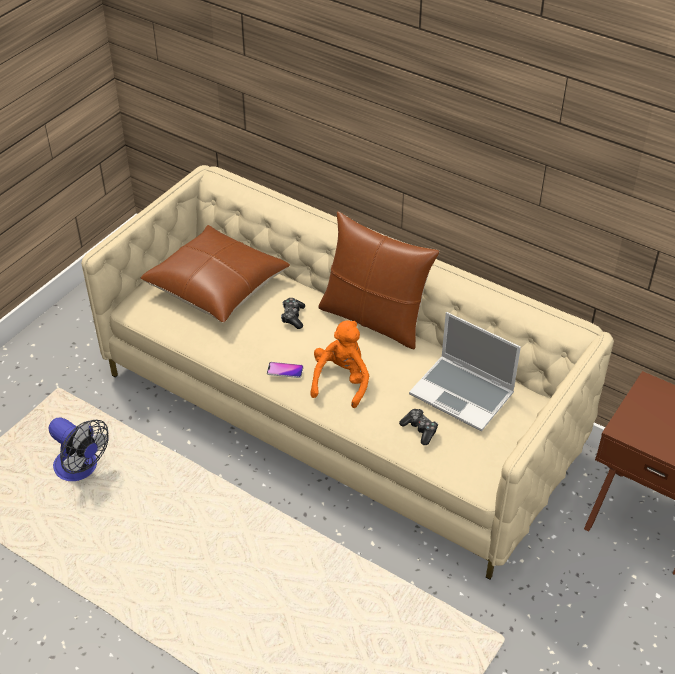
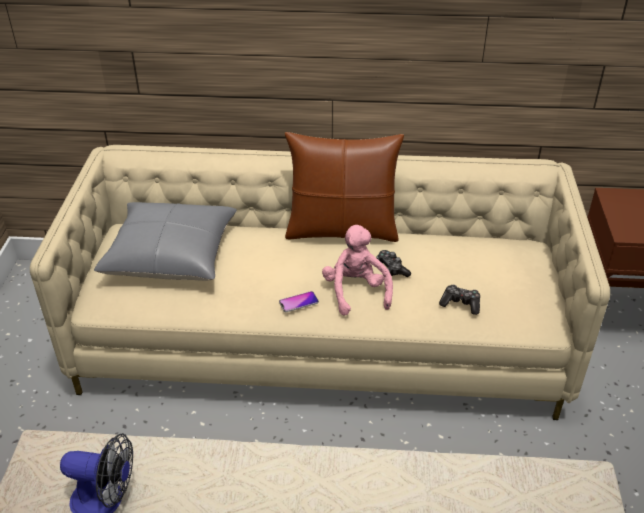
camera: 30 degrees left, 5 degrees down
(217, 286) = (171, 254): brown pillow -> grey pillow
(293, 317) = (268, 254): game controller -> game controller (392, 268)
(341, 381) = (356, 292): orange plush toy -> pink plush toy
(463, 394) = (470, 260): laptop -> none

